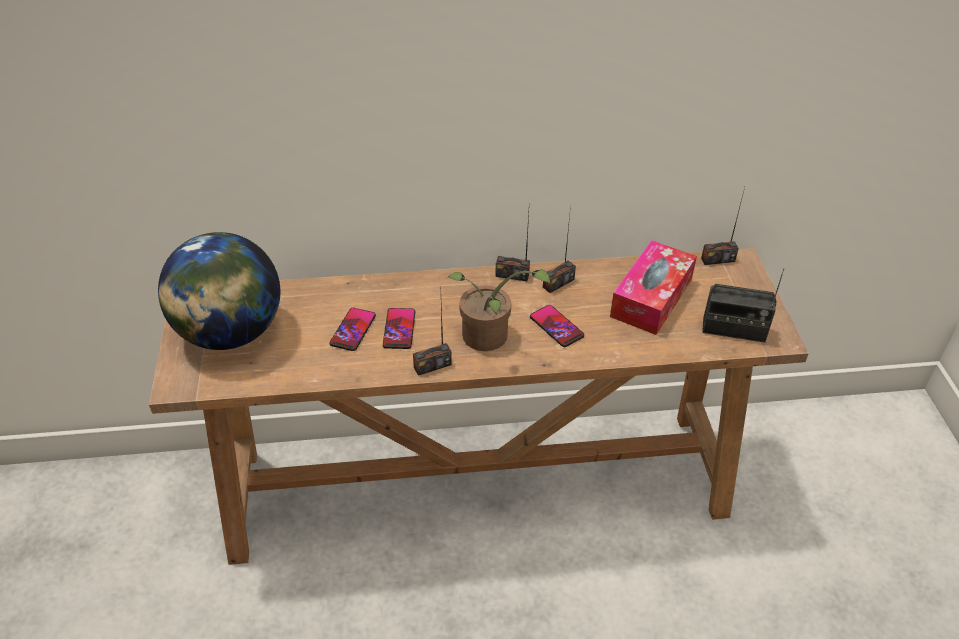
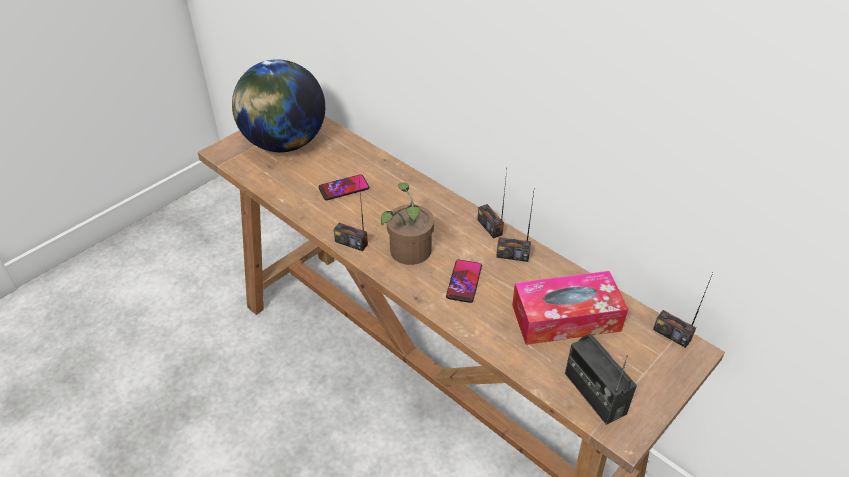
camera: 50 degrees right, 0 degrees up
(399, 329) = (368, 207): phone -> none

